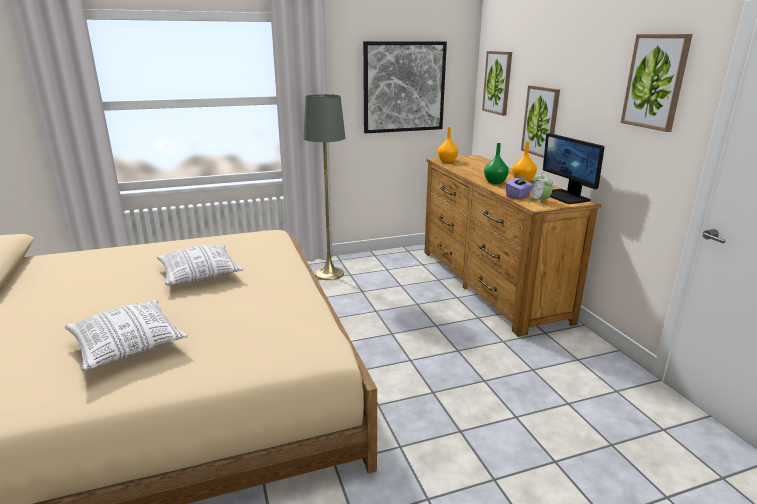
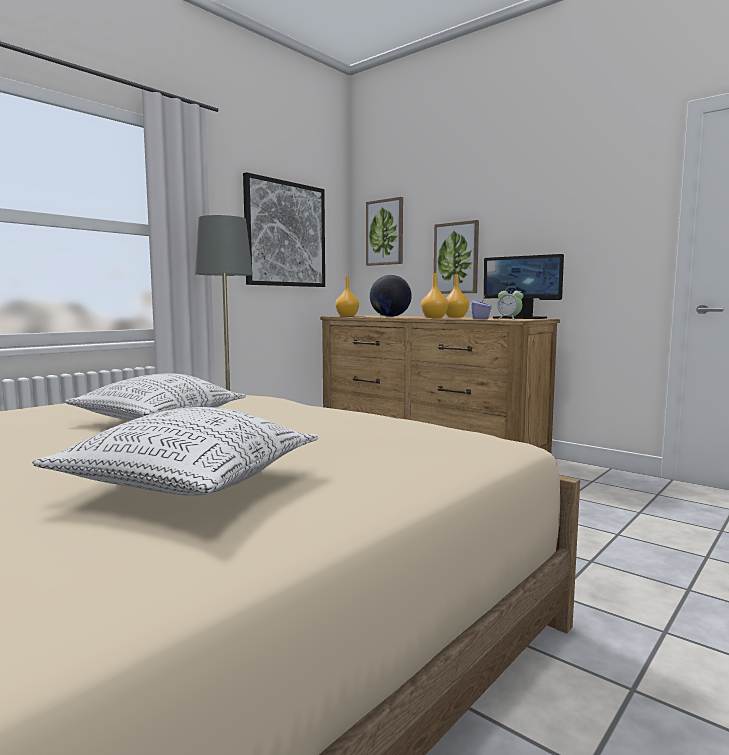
camera: 30 degrees left, 15 degrees down
(472, 170) = (390, 316): none -> globe
(494, 182) = (434, 317): green vase -> orange vase
(655, 82) = (602, 188): picture -> none

